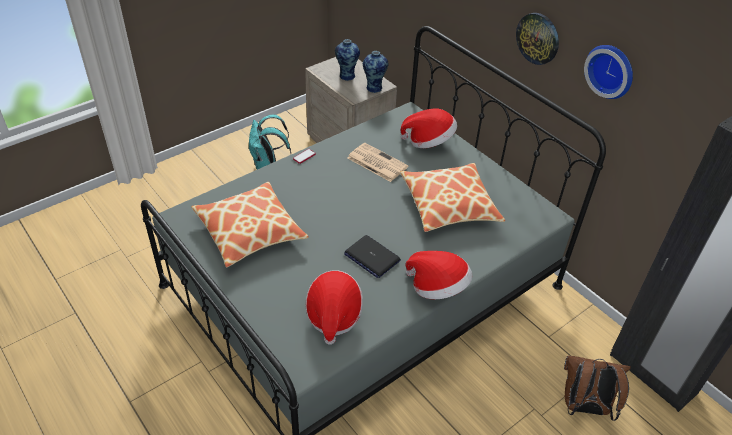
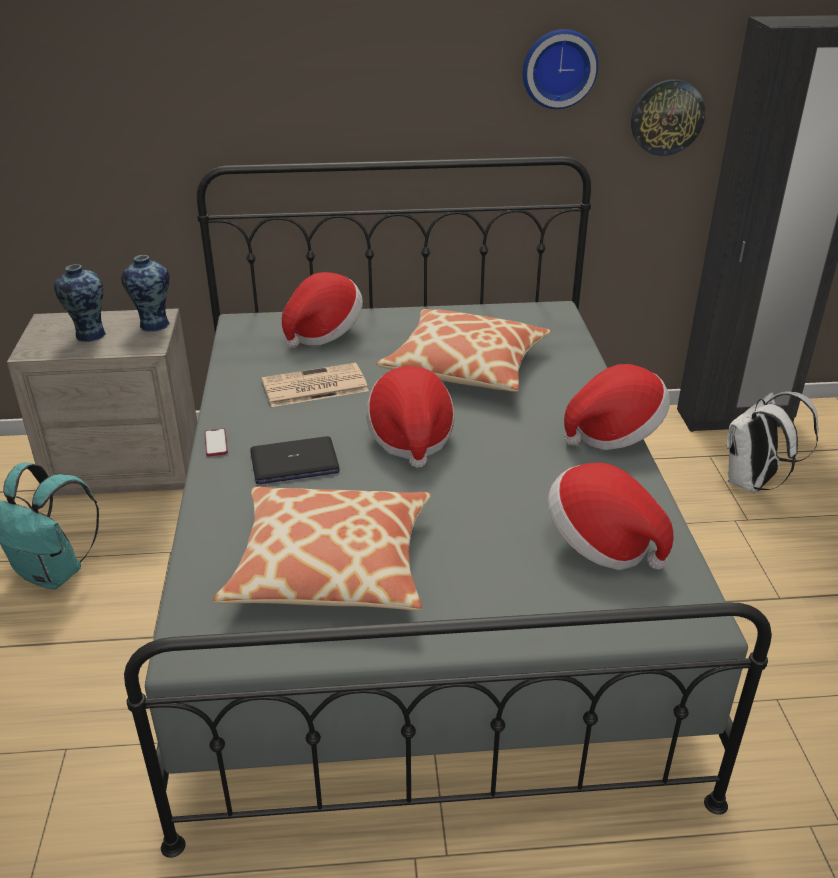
camera: 55 degrees left, 10 degrees down
(363, 214) = (410, 438): none -> hat
(371, 257) = (508, 463): laptop -> laptop (294, 462)
(538, 38) = (429, 83): wall clock -> wall clock (667, 117)
(584, 407) = (753, 483): brown backpack -> white backpack

